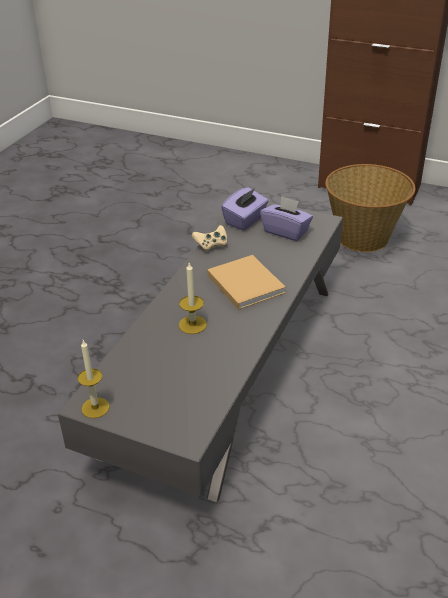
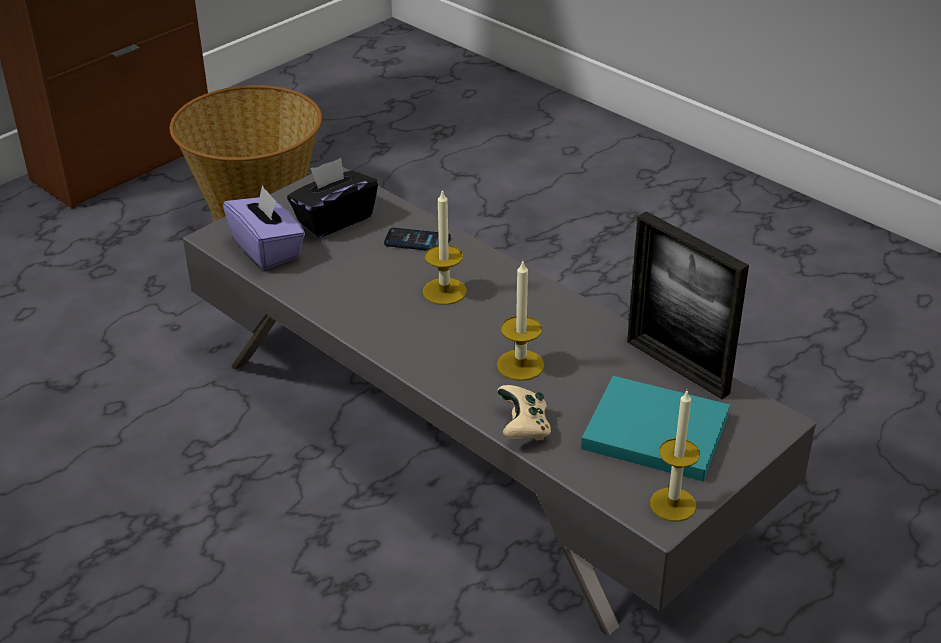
camera: 70 degrees left, 0 degrees up
(156, 387) = (651, 431): none -> turquoise book
(211, 245) = (315, 300): beige game controller -> beige game controller (524, 428)
(222, 386) = (677, 367): none -> picture frame
(244, 283) = (444, 291): beige book -> candle
(285, 262) = (417, 241): none -> phone
(286, 231) = (334, 219): purple tissue box -> black tissue box

